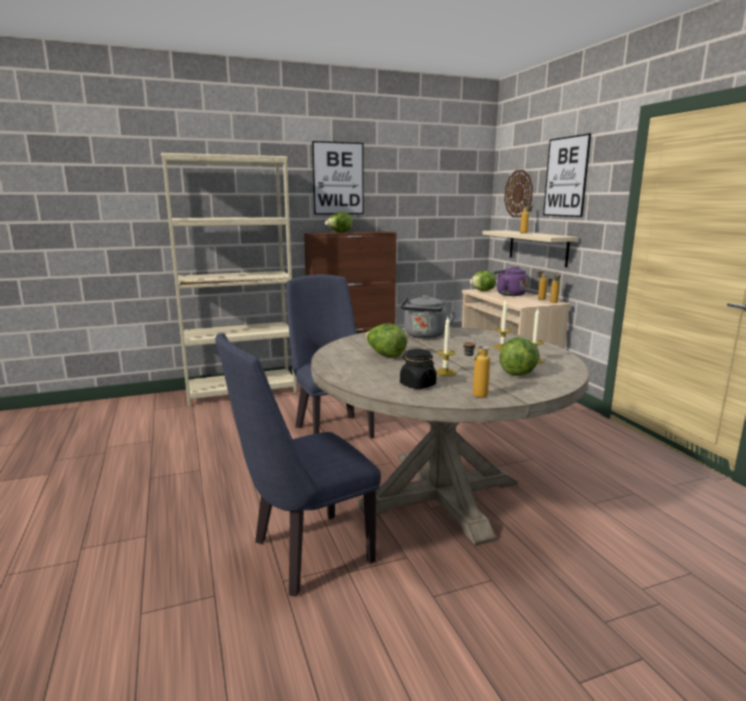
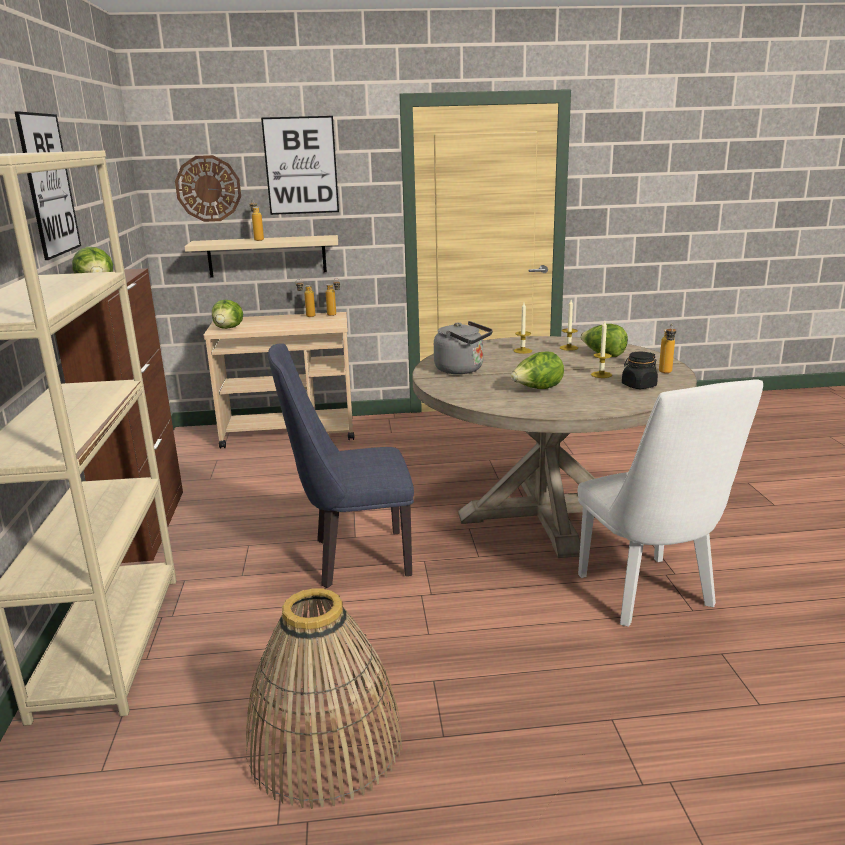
camera: 75 degrees left, 5 degrees up
(155, 448) = (324, 743): none -> basket
(303, 555) = (650, 596): blue chair -> white chair
(509, 294) = (266, 322): purple kettle -> none

